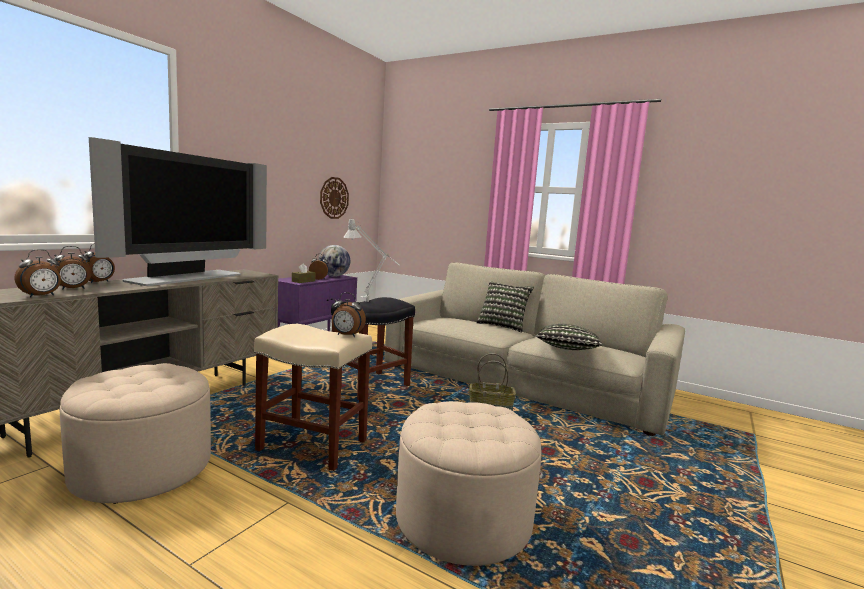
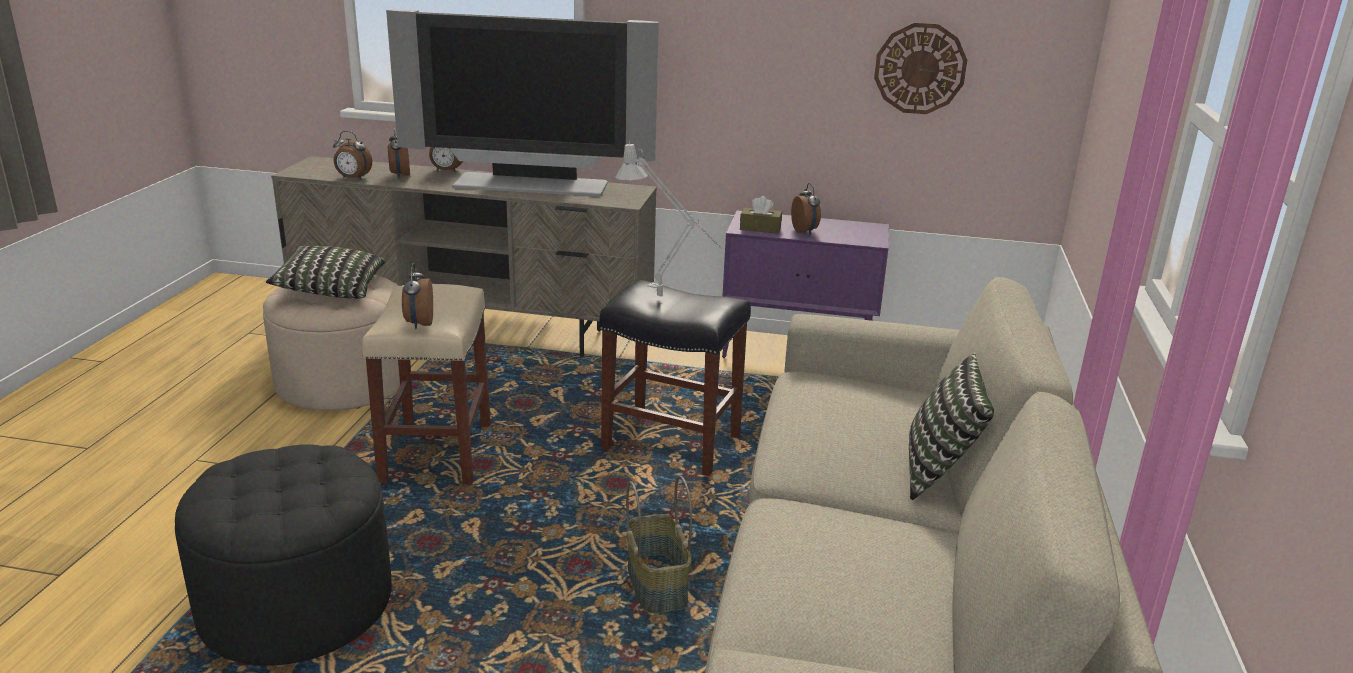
camera: 70 degrees right, 15 degrees up
(73, 289) = (399, 175): alarm clock -> alarm clock turned 45 degrees clockwise
(334, 276) = (856, 233): globe -> none
(463, 519) = (296, 604): beige ottoman -> black ottoman
(567, 349) = (770, 561): pillow -> pillow (330, 290)

